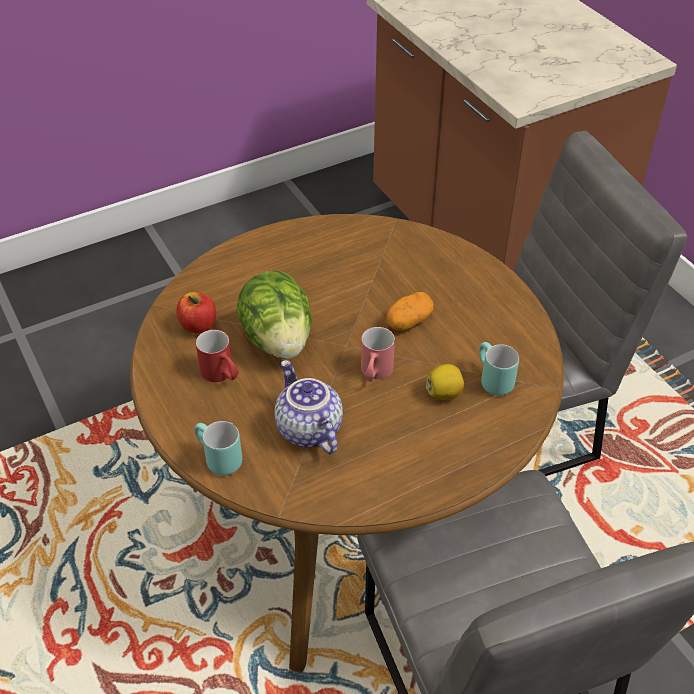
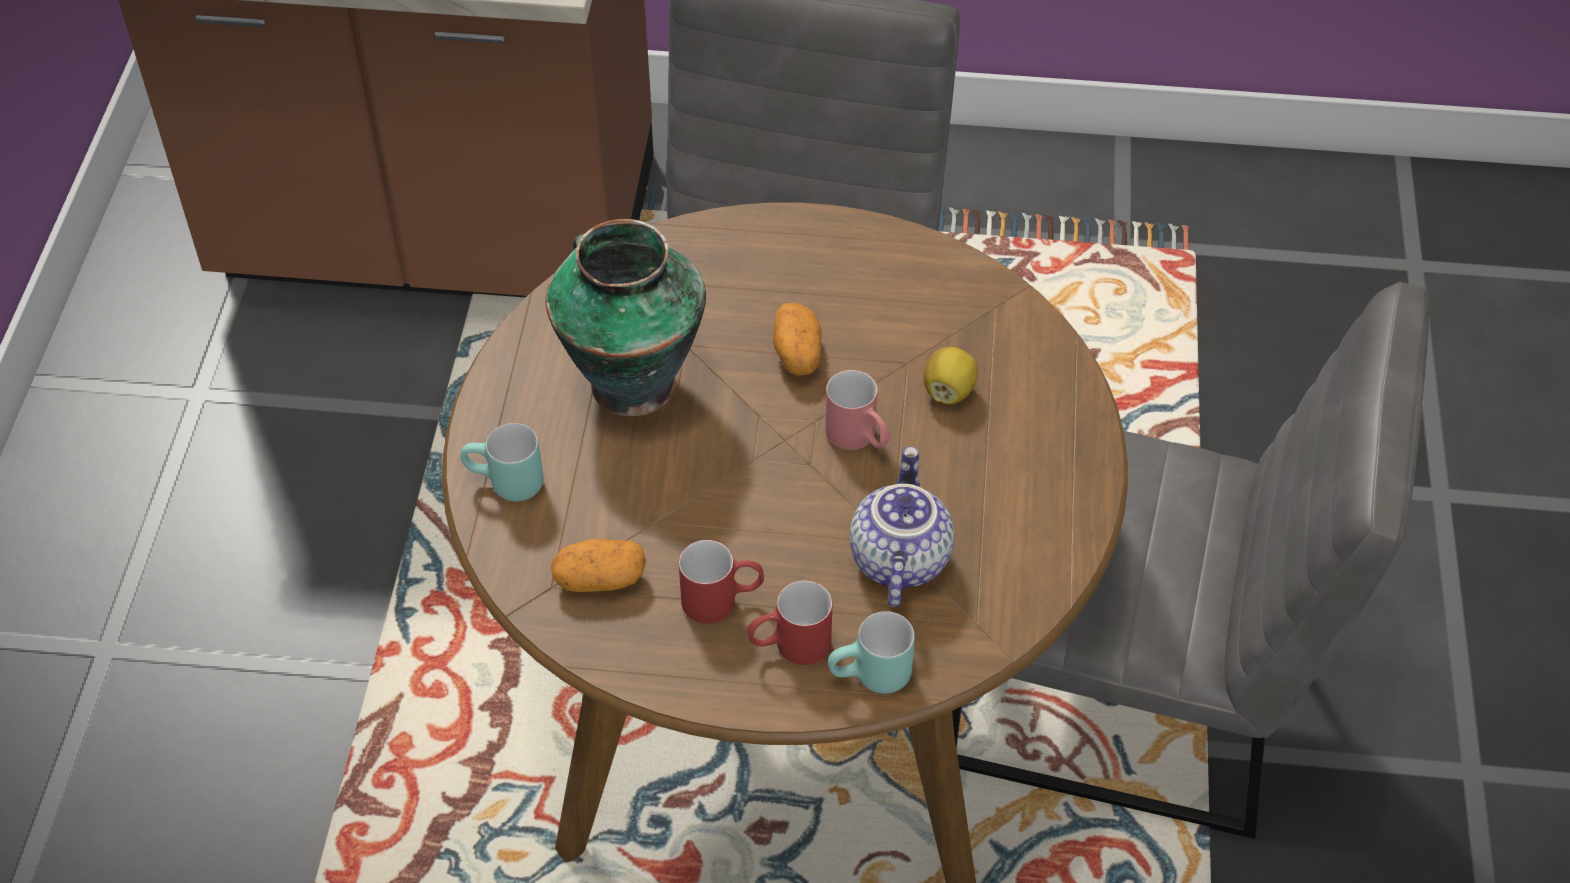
camera: 55 degrees left, 5 degrees up
(198, 325) = (600, 579): apple -> potato
(213, 415) = (789, 646): none -> red mug
(278, 340) = (709, 505): lettuce -> none
(307, 430) = (897, 558): teapot -> teapot turned 90 degrees clockwise
(331, 273) = (631, 381): none -> vase
(490, 380) = (965, 336): turquoise mug -> turquoise mug (505, 485)

